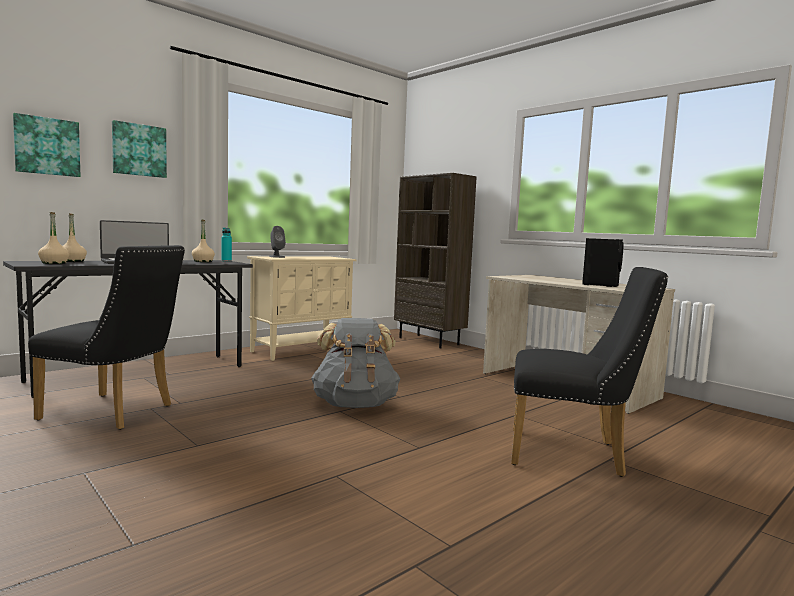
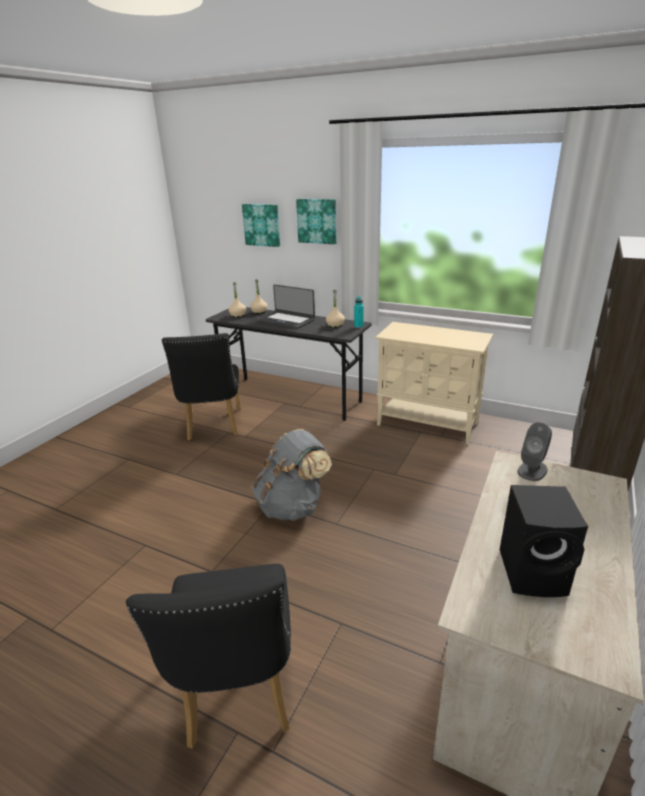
camera: 70 degrees right, 20 degrees up
(276, 257) = (411, 328): grey speaker -> grey speaker (532, 470)

